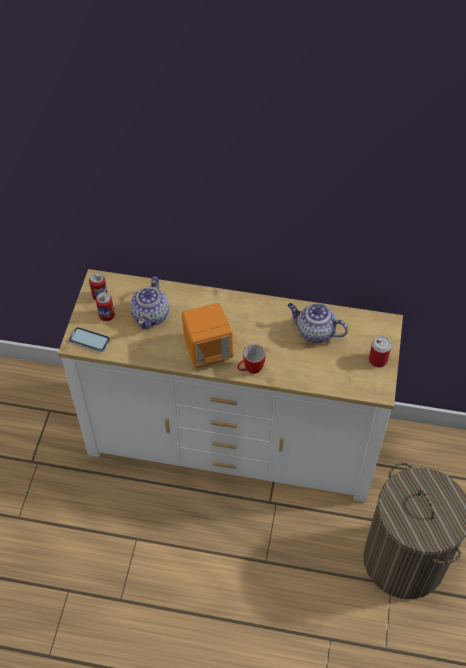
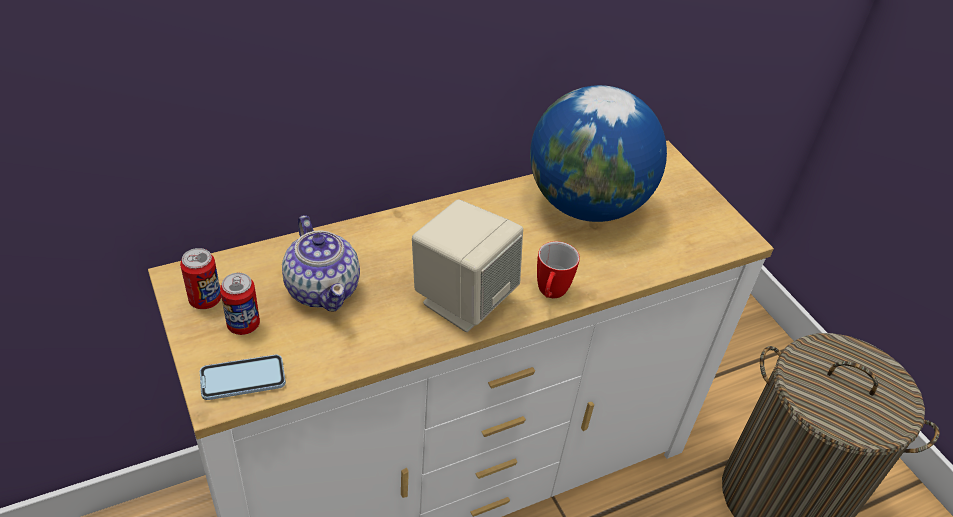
camera: 40 degrees left, 10 degrees down
(208, 351) = (463, 299): orange speaker -> beige speaker
(314, 332) = (586, 205): teapot -> globe
(378, 360) = (697, 203): can -> none

